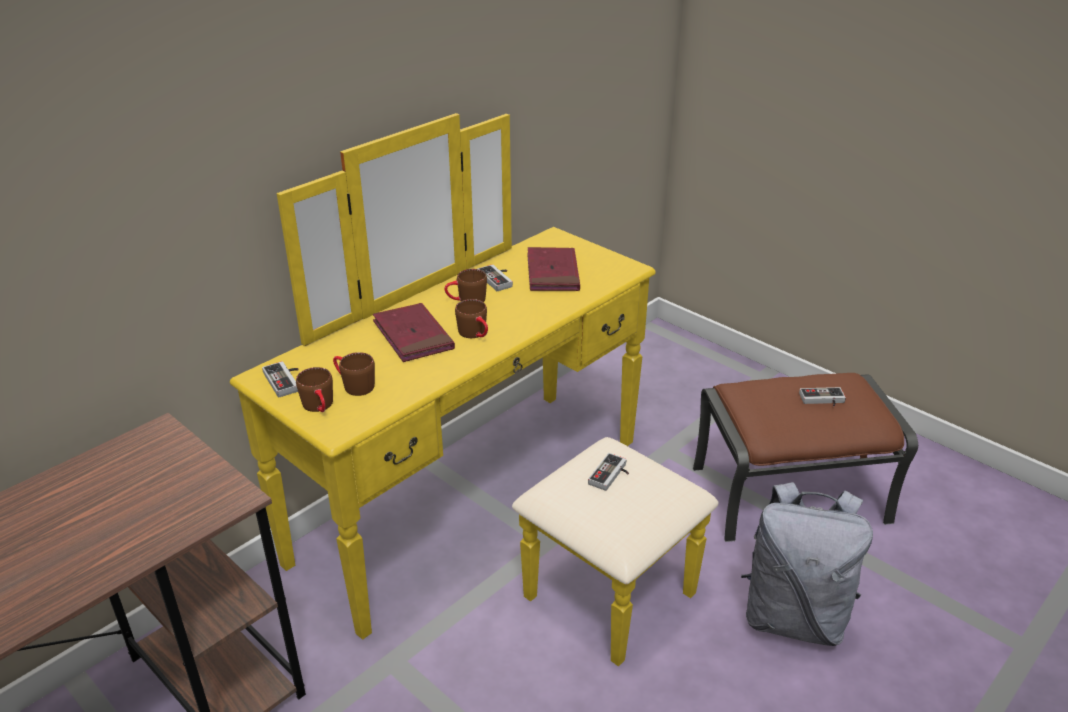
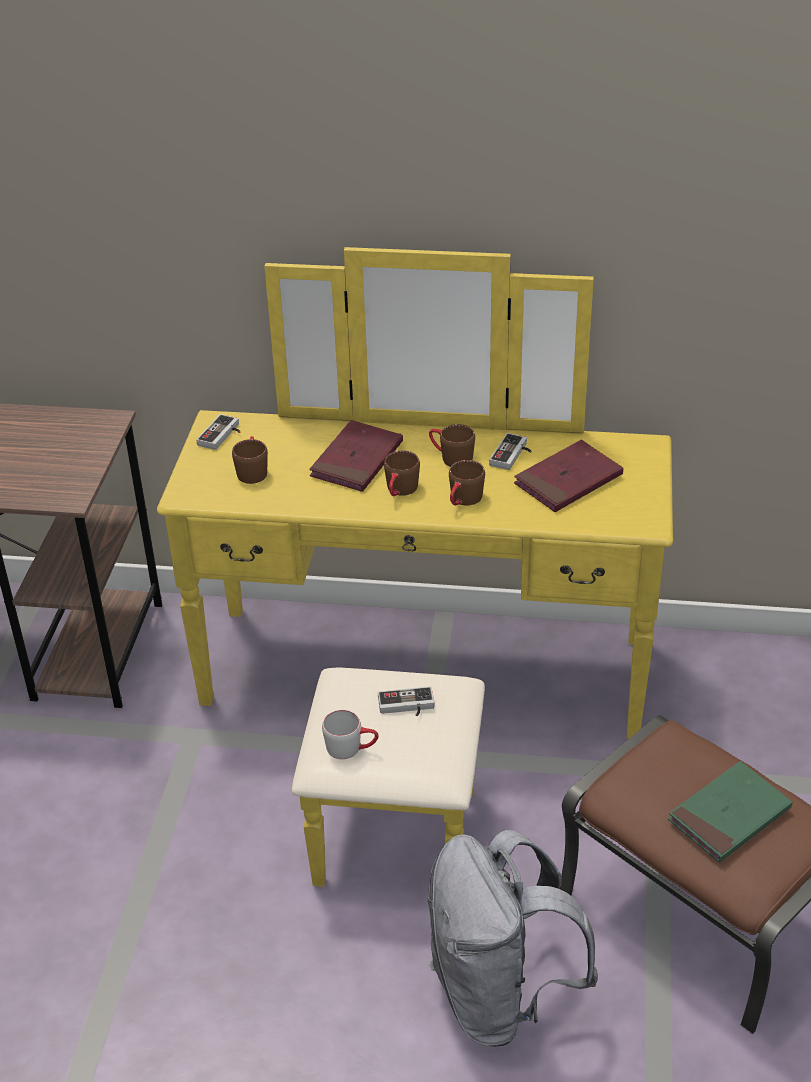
camera: 55 degrees right, 5 degrees up
(320, 407) = (205, 471): brown mug -> brown mug (463, 501)
(627, 521) = (351, 748): none -> grey mug
(822, 400) = (729, 815): game controller -> green book

